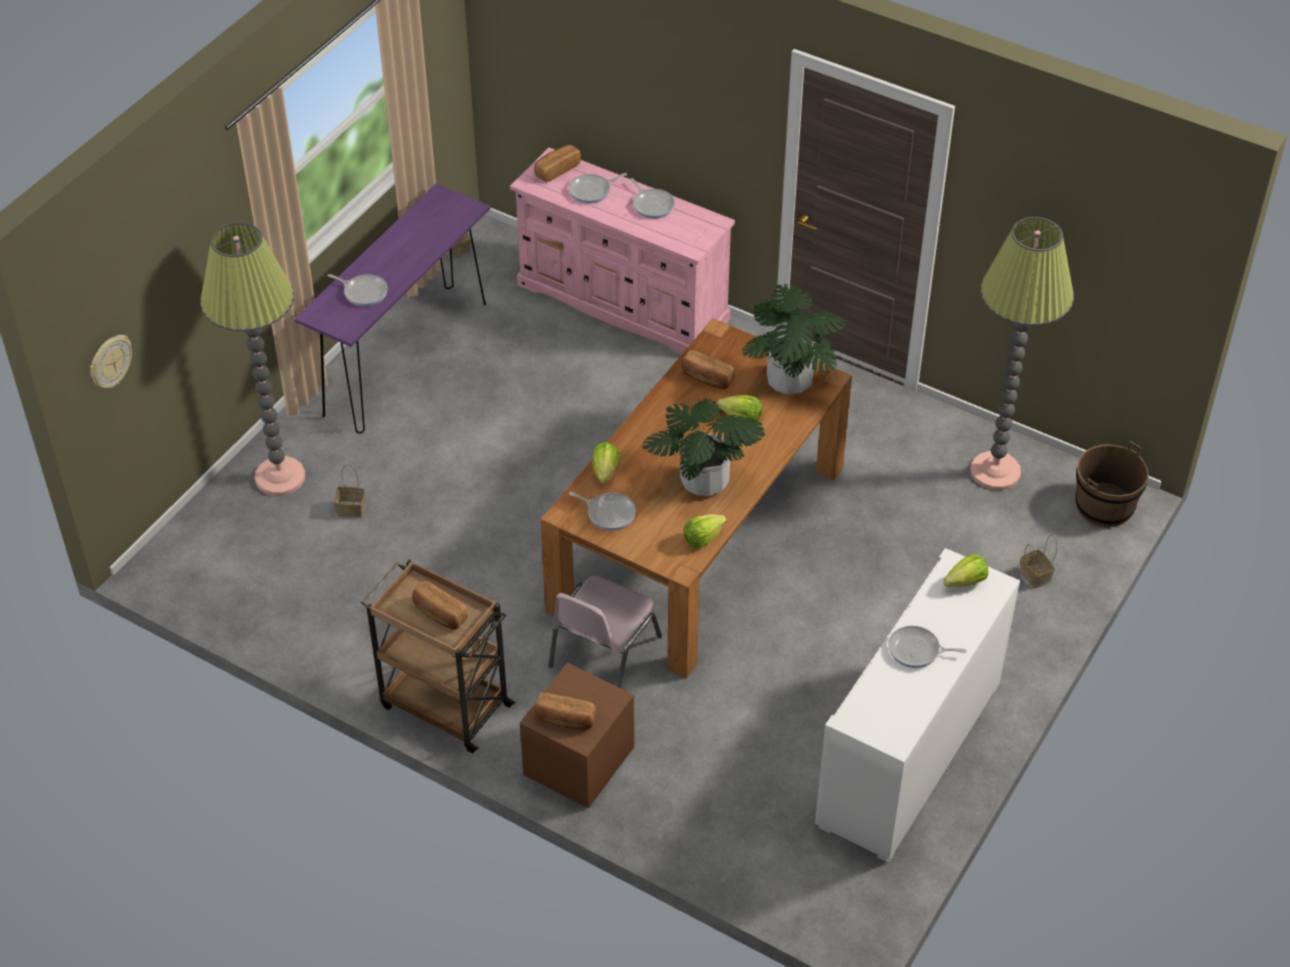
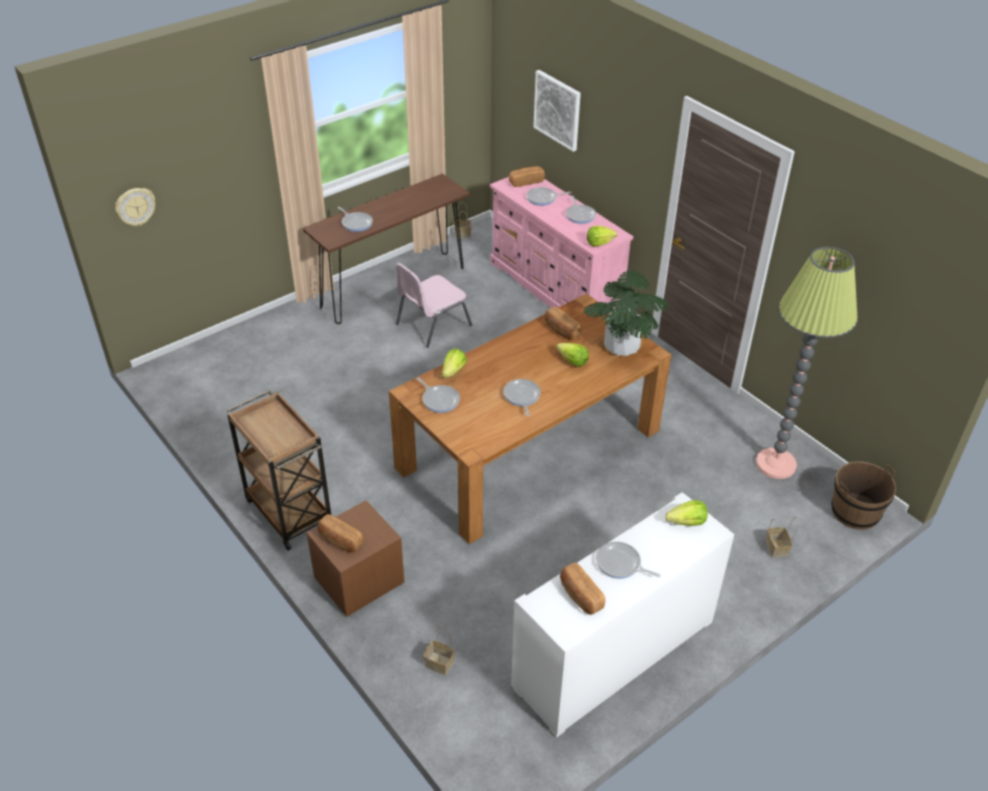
camera: 20 degrees right, 5 degrees down
(280, 477) = (271, 337): floor lamp -> none
(350, 510) = (303, 368): basket -> basket (438, 663)
(405, 358) = (393, 287): purple console table -> brown console table
(439, 614) = (276, 433): bread -> bread (580, 596)
(591, 71) = (557, 110): none -> picture
(602, 652) = (418, 508): pink chair -> pink chair (432, 324)
(702, 538) = (499, 435): lettuce -> lettuce (599, 243)
(704, 481) = (521, 397): potted plant -> frying pan

